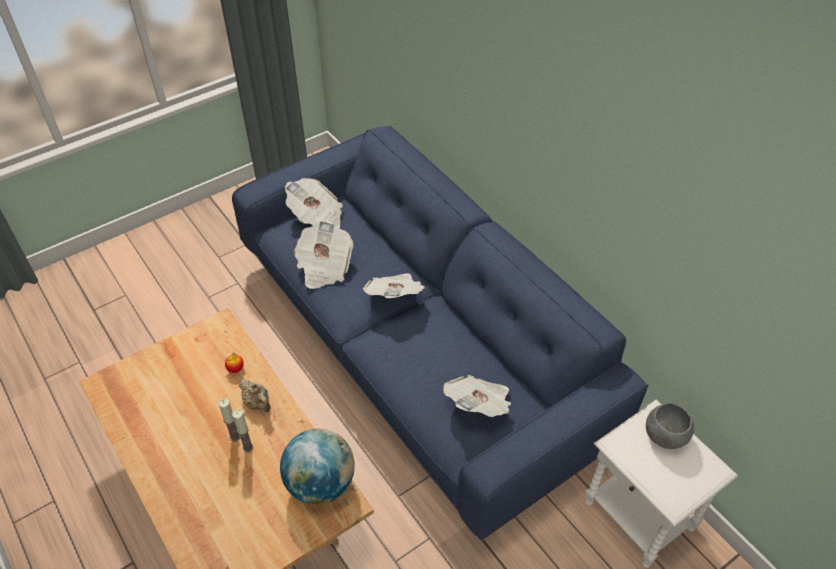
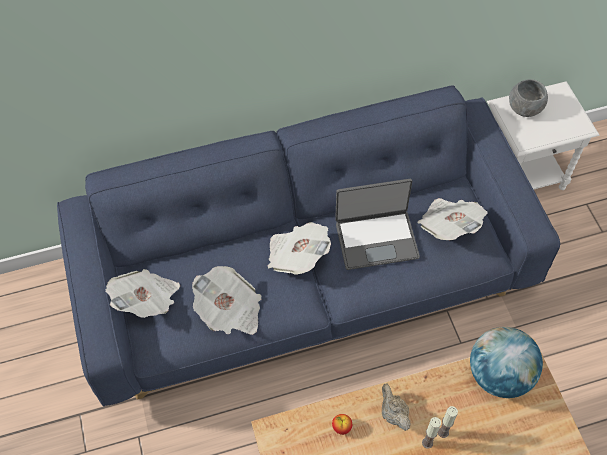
camera: 70 degrees left, 10 degrees up
(258, 403) = (393, 413): beige teapot -> beige teapot turned 90 degrees counterclockwise
(437, 349) = (376, 239): none -> laptop

